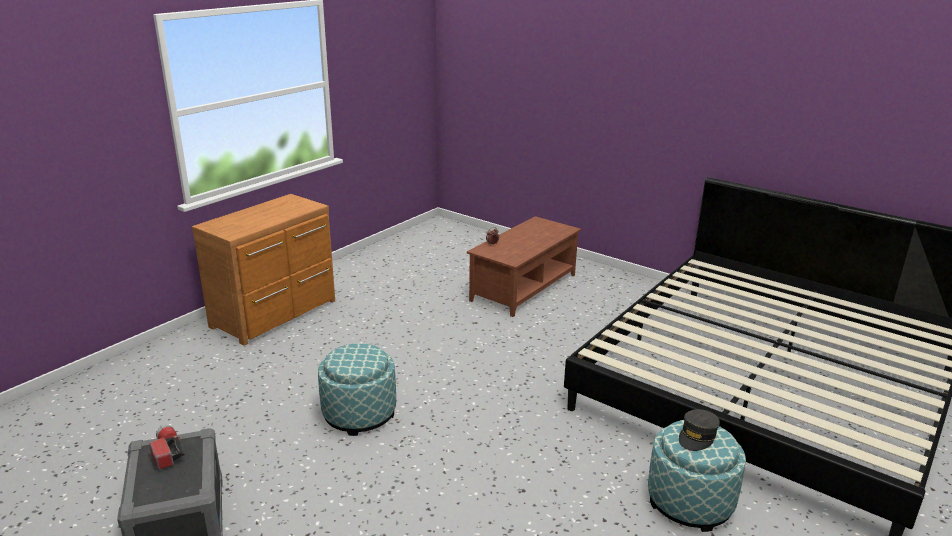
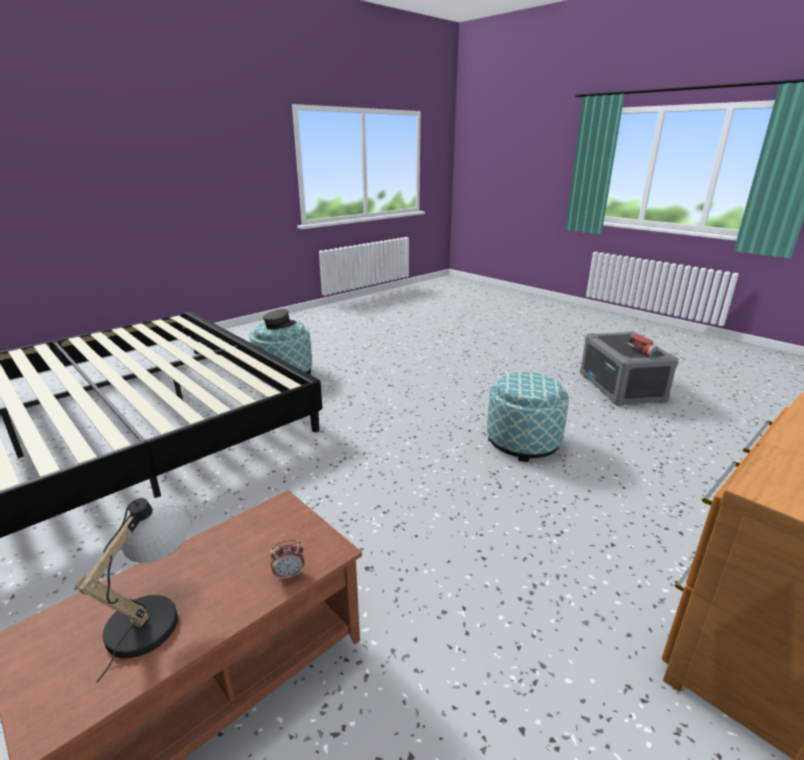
camera: 170 degrees left, 0 degrees up
(533, 235) = (155, 612): none -> table lamp

